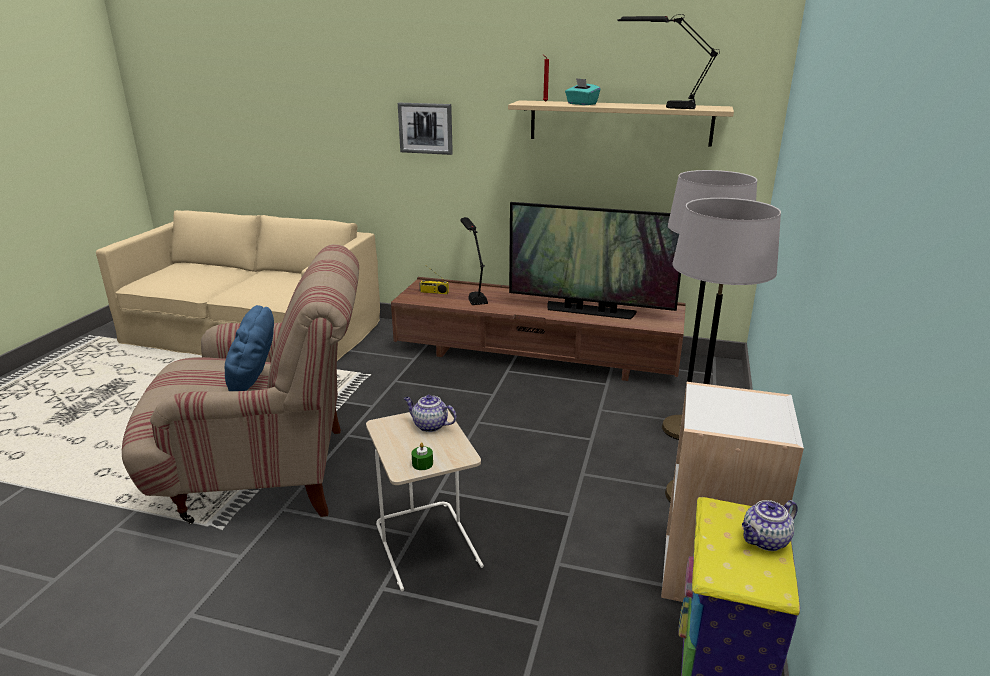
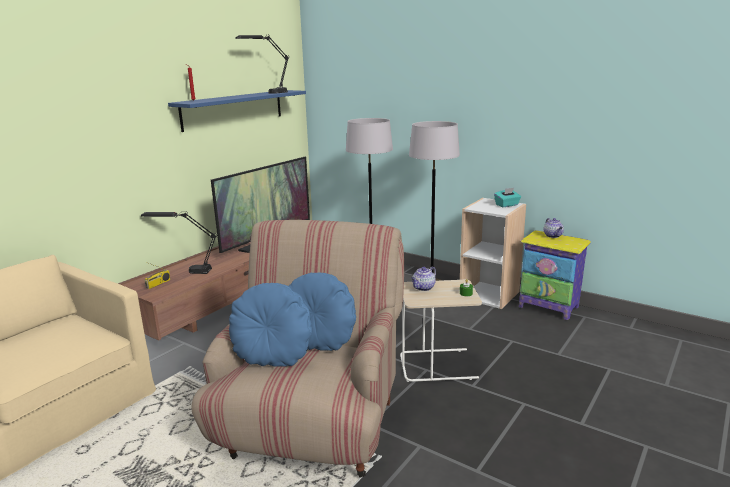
camera: 70 degrees left, 5 degrees down
(211, 366) = (273, 359): none -> blue pillow
(425, 128) = (92, 140): picture -> none
(581, 104) = (223, 98): turquoise tissue box -> turquoise tissue box (507, 205)
(619, 123) = (233, 109): beige shelf -> blue shelf

